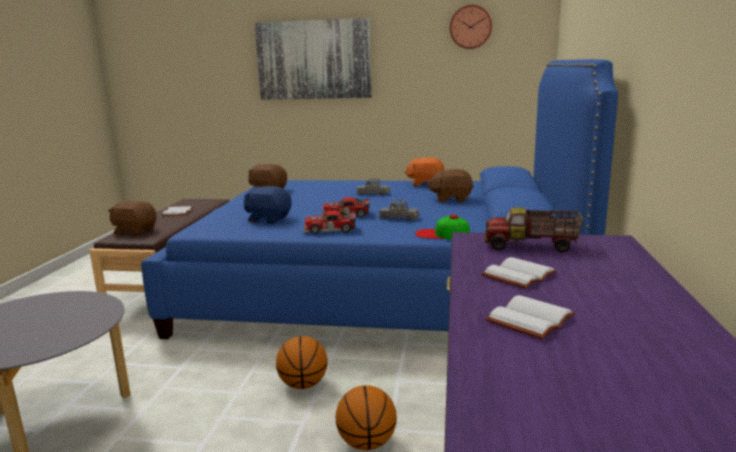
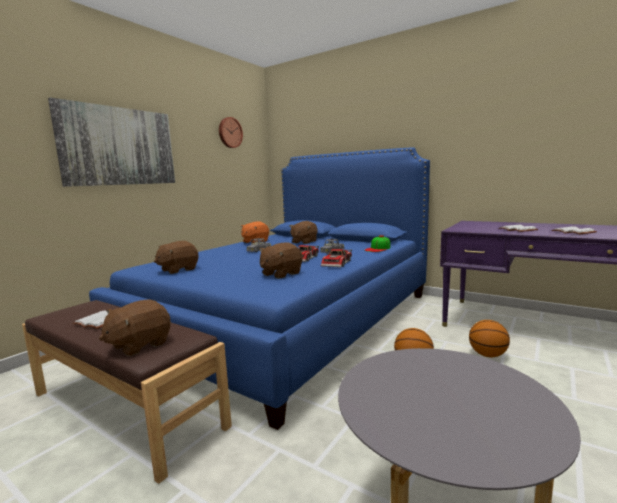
camera: 65 degrees left, 5 degrees down
(268, 219) = (281, 274): blue plush toy -> brown plush toy
(531, 246) = (474, 227): toy truck -> none

